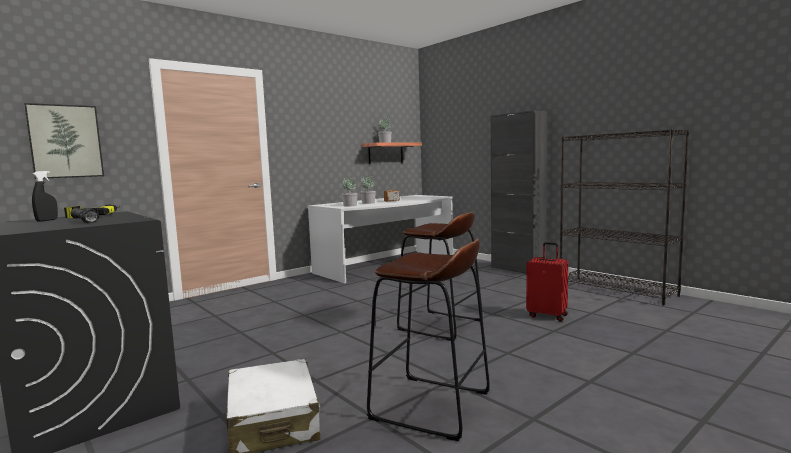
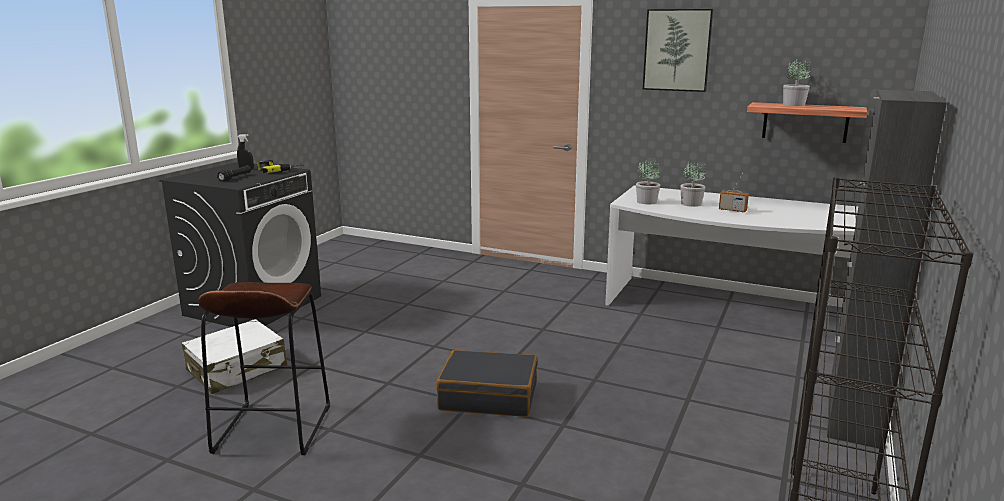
camera: 65 degrees right, 10 degrees up
(65, 141) = (401, 84): picture -> picture (677, 50)
(440, 325) = (489, 396): brown stool -> black suitcase
(547, 315) = (589, 473): red suitcase -> none

